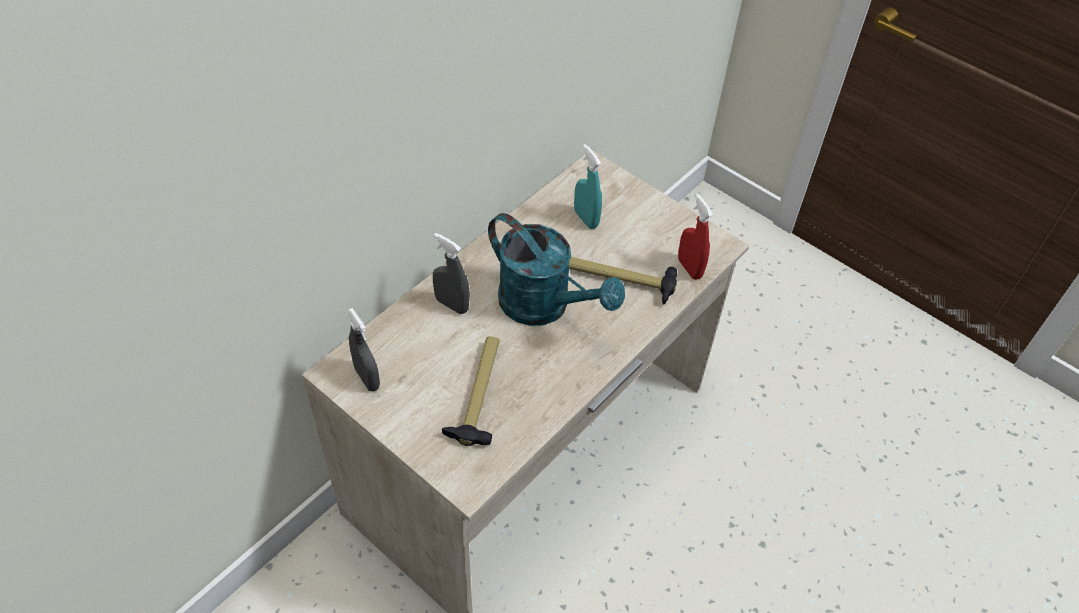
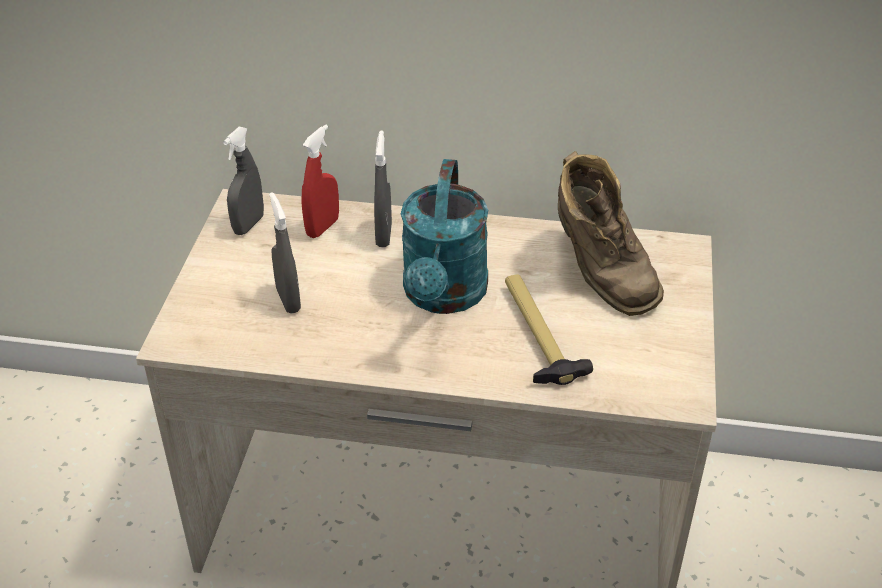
camera: 60 degrees right, 10 degrees down
(479, 393) = (288, 300): hammer -> grey spray bottle
(586, 219) = (599, 274): turquoise spray bottle -> brown boot
(689, 268) = (617, 385): red spray bottle -> red spray bottle (322, 227)

